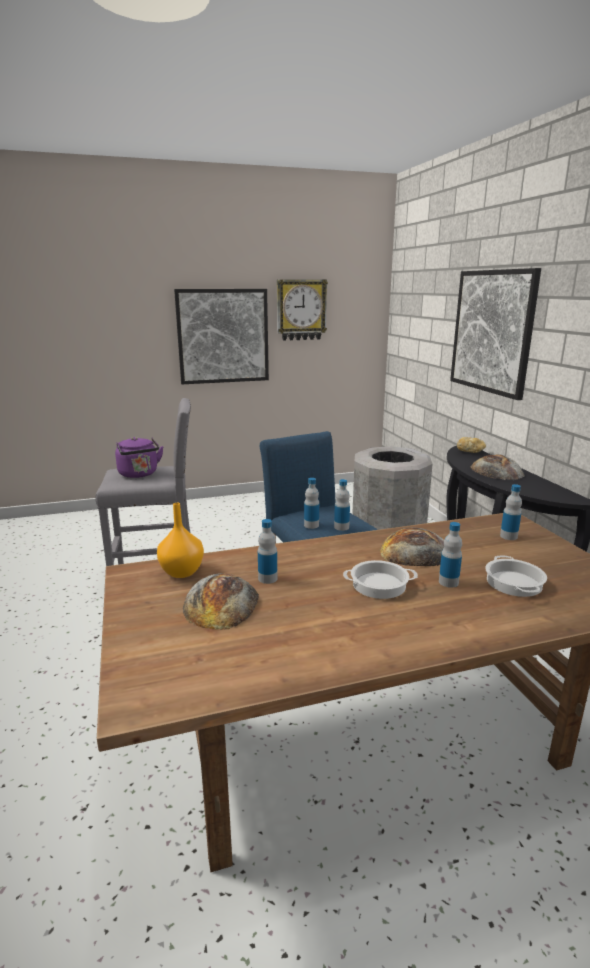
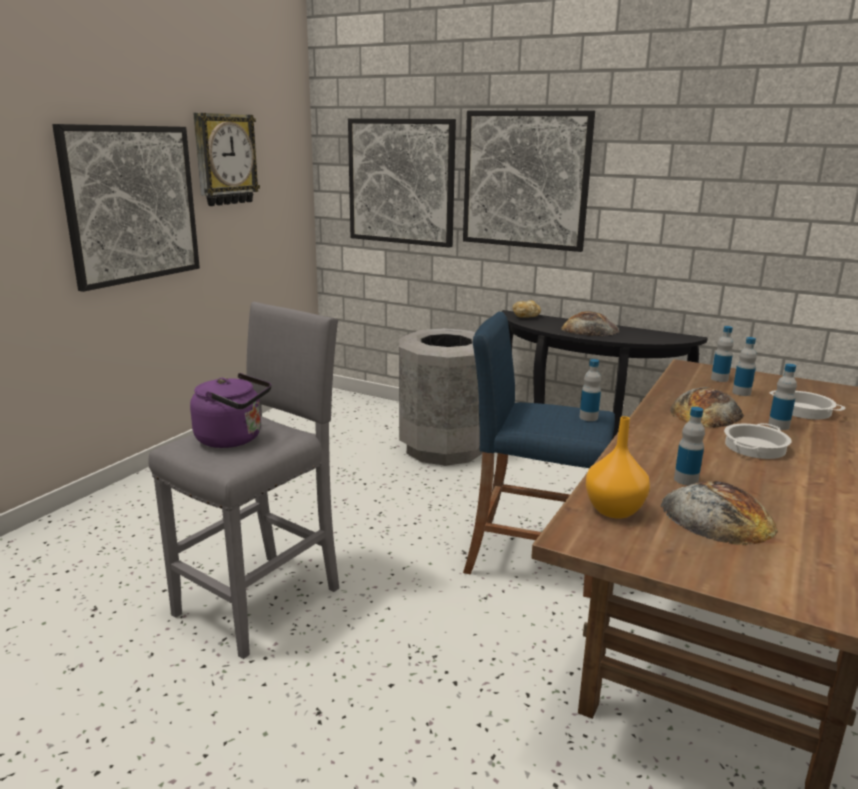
camera: 45 degrees left, 0 degrees up
(311, 525) = (563, 425): bottle -> bottle (741, 393)
(426, 329) = (401, 182): none -> picture

